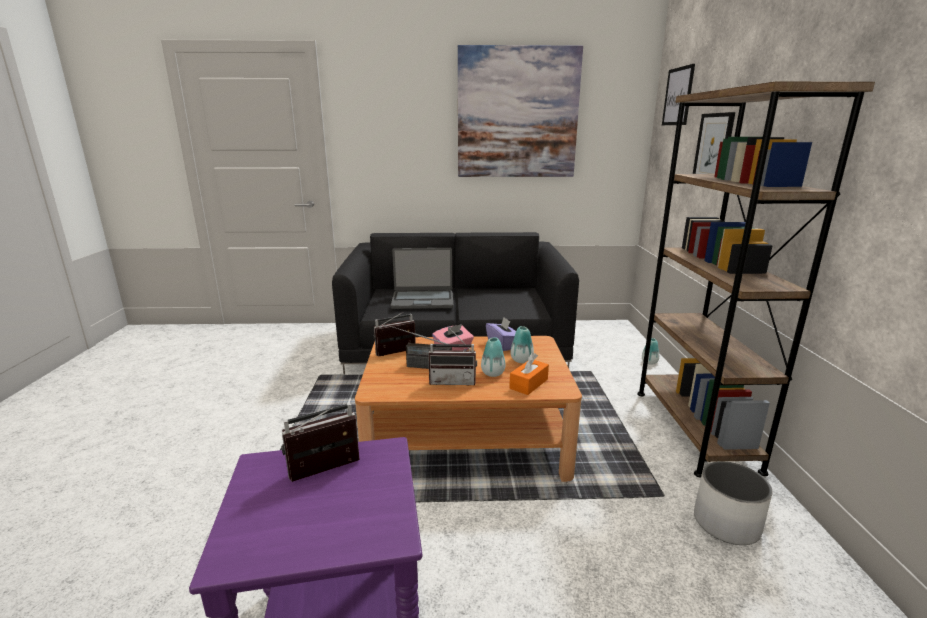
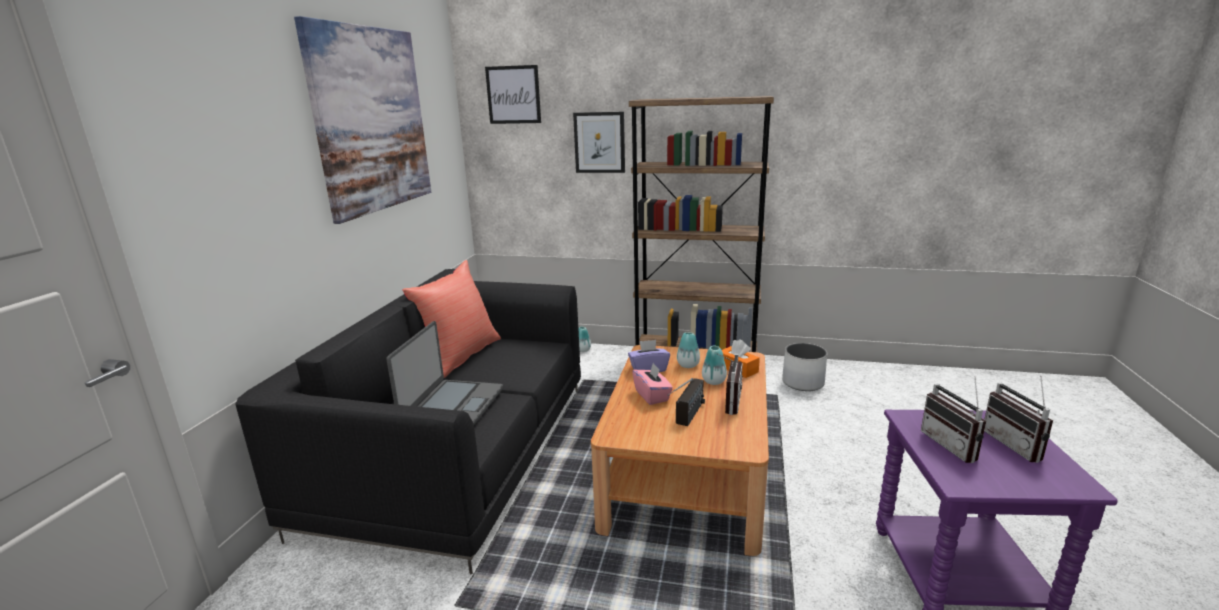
camera: 75 degrees left, 0 degrees up
(397, 354) = (650, 431): radio -> radio (1017, 445)
(496, 291) = (460, 356): none -> red pillow

